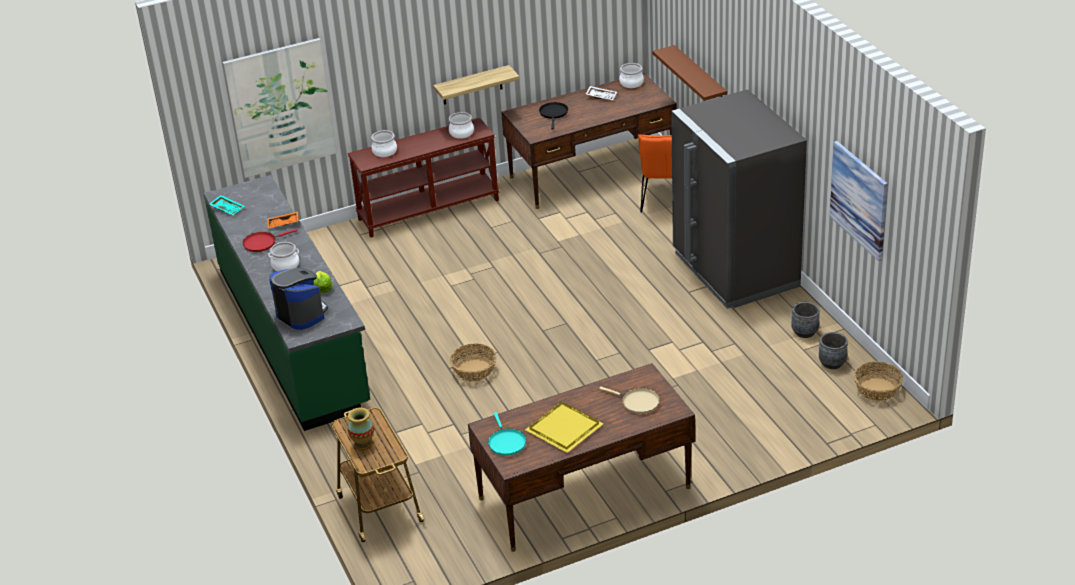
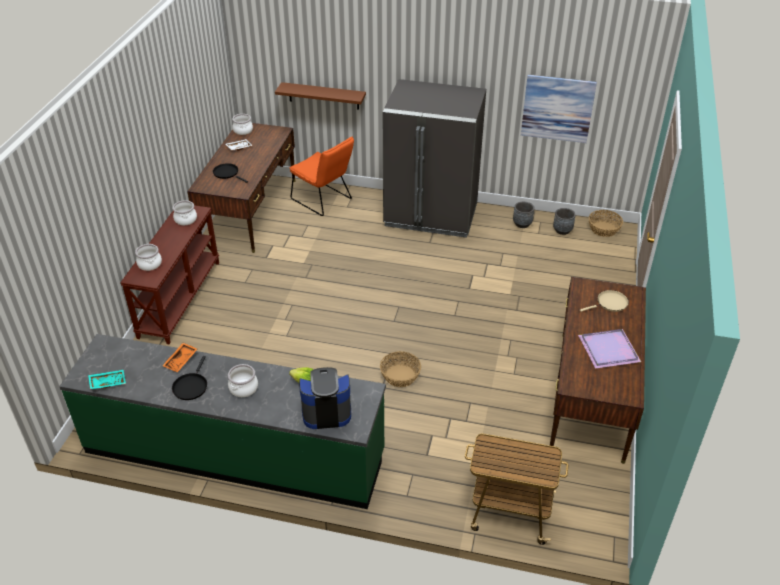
camera: 55 degrees left, 5 degrees up
(262, 243) = (191, 386): red frying pan -> black frying pan
(280, 108) = (72, 266): picture -> none
(363, 444) = (519, 466): vase -> none
(472, 85) = (169, 177): shelf -> none
(506, 442) = (599, 385): turquoise frying pan -> none
(564, 429) = (610, 350): yellow tray -> purple tray

